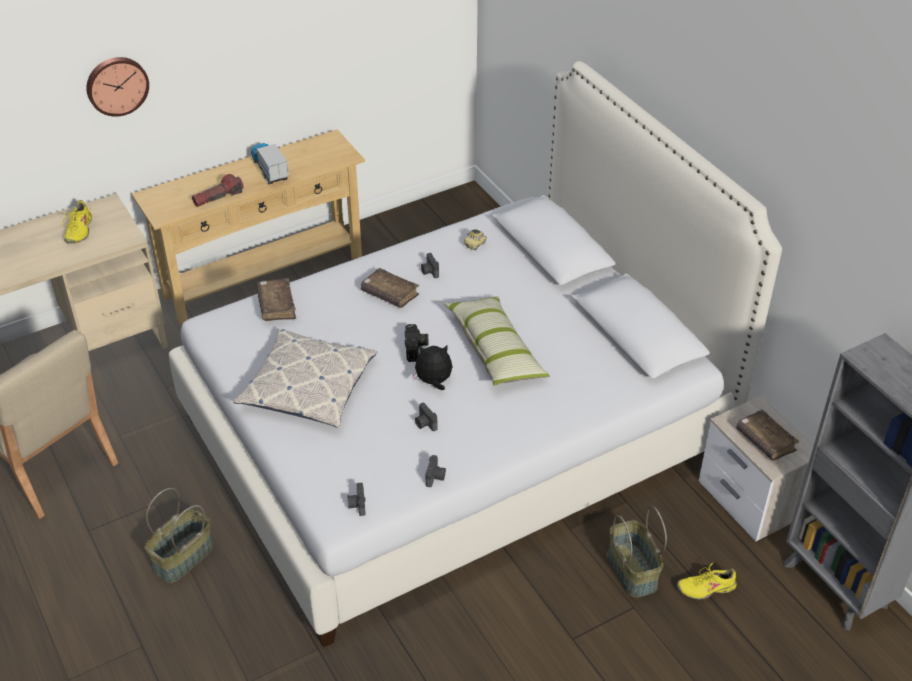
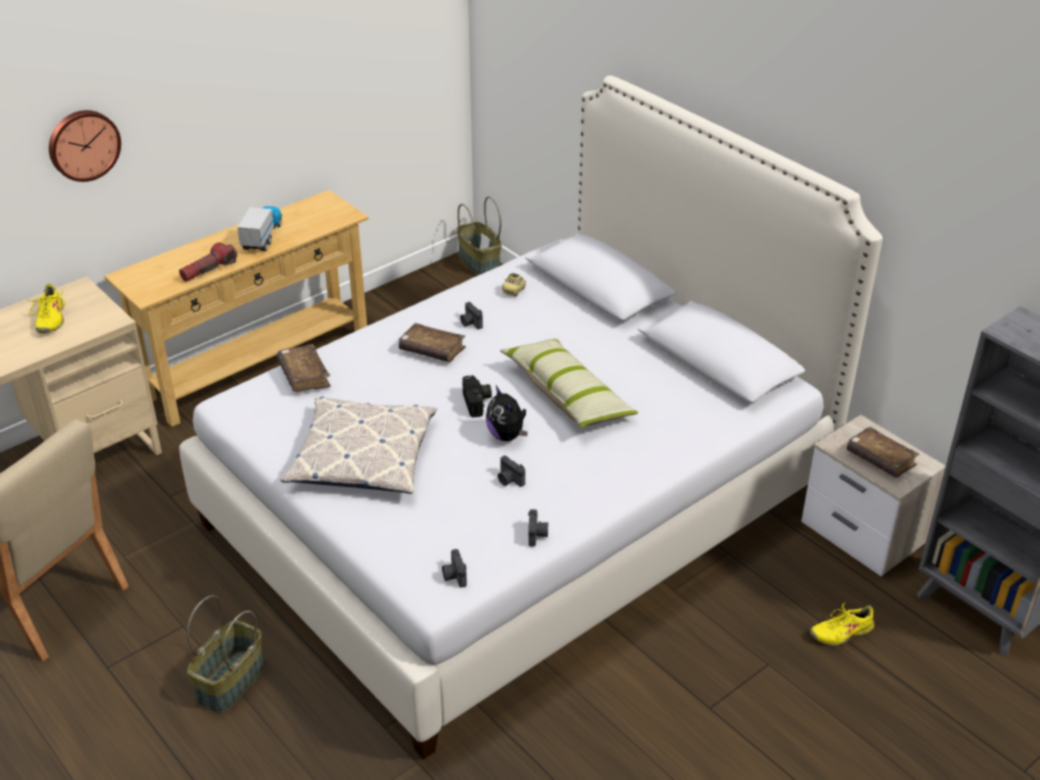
camera: 10 degrees left, 5 degrees down
(270, 171) = (262, 237): toy truck -> toy truck turned 45 degrees clockwise
(433, 382) = (507, 435): plush toy -> plush toy turned 105 degrees counterclockwise
(631, 570) = (754, 625): basket -> basket (478, 262)

